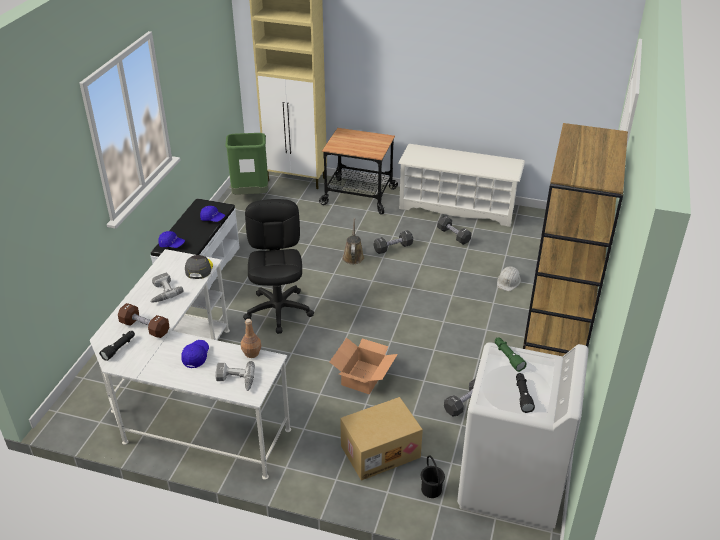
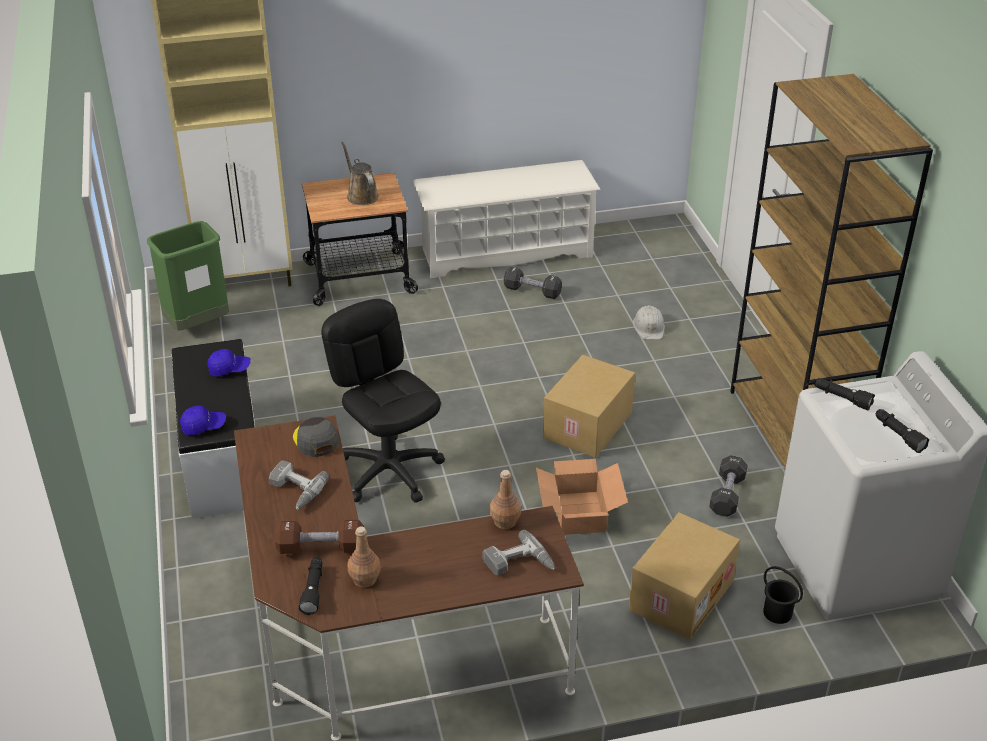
camera: 30 degrees left, 0 degrees up
(149, 353) = (365, 579): none -> brown bottle
(190, 400) = (377, 640): white desk -> brown desk
(196, 356) = (435, 556): blue cap -> none
(353, 256) = (425, 362): brown watering can -> brown watering can (361, 195)
(393, 248) = (469, 333): black dumbbell -> none
(415, 327) = (588, 426): none -> cardboard box
(508, 357) = (842, 398): green flashlight -> black flashlight

